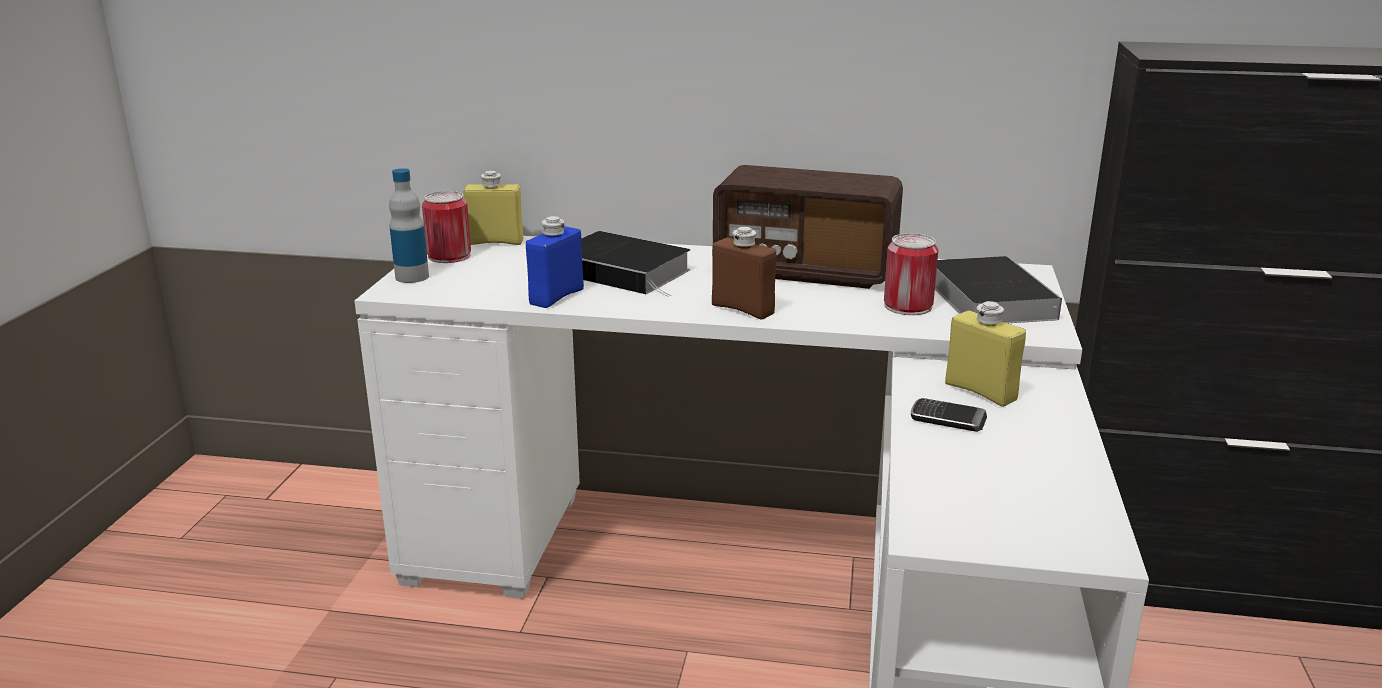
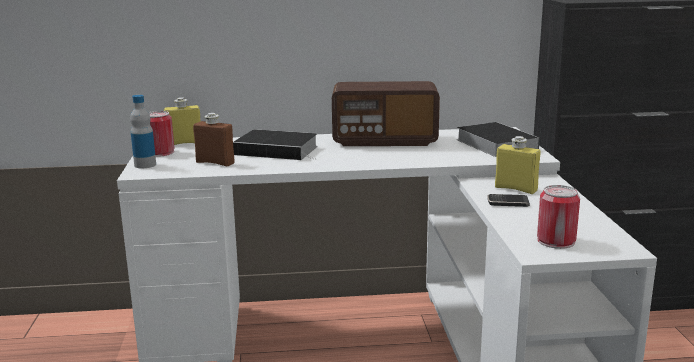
camera: 15 degrees left, 5 degrees down
(556, 297) = (247, 166): blue bottle -> none
(742, 309) = (364, 162): brown bottle -> brown bottle (215, 163)
(908, 306) = (455, 151): can -> can (556, 241)

